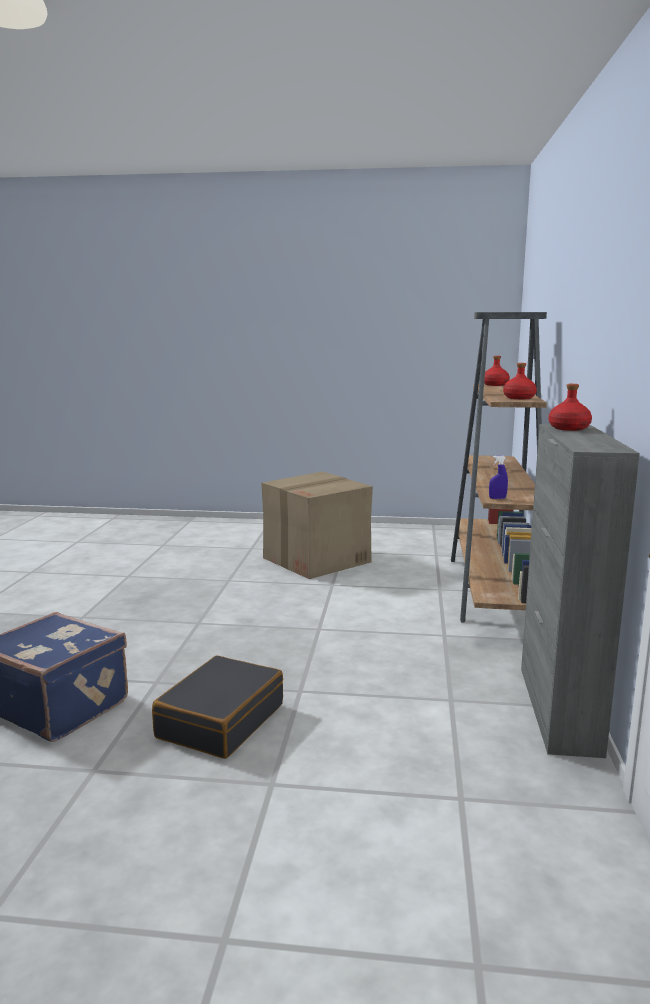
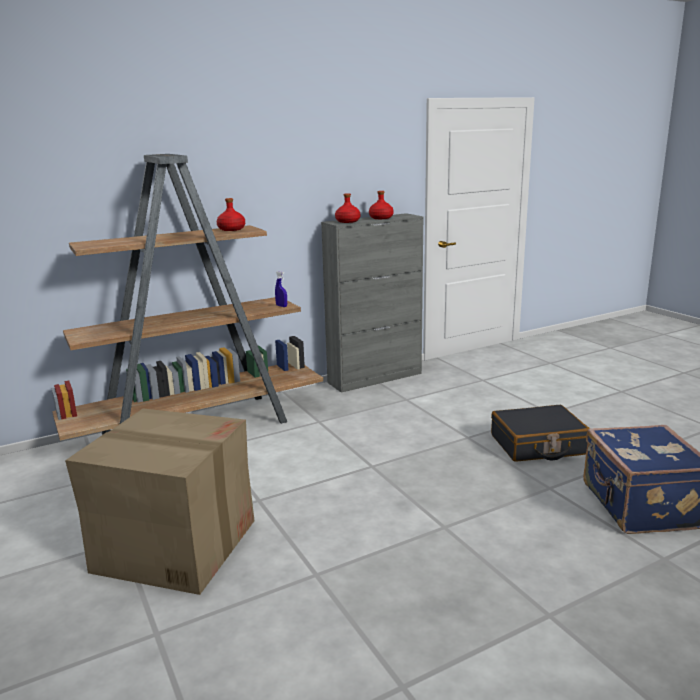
camera: 125 degrees left, 5 degrees up
(495, 385) = (93, 244): red bottle -> red bottle (381, 218)

